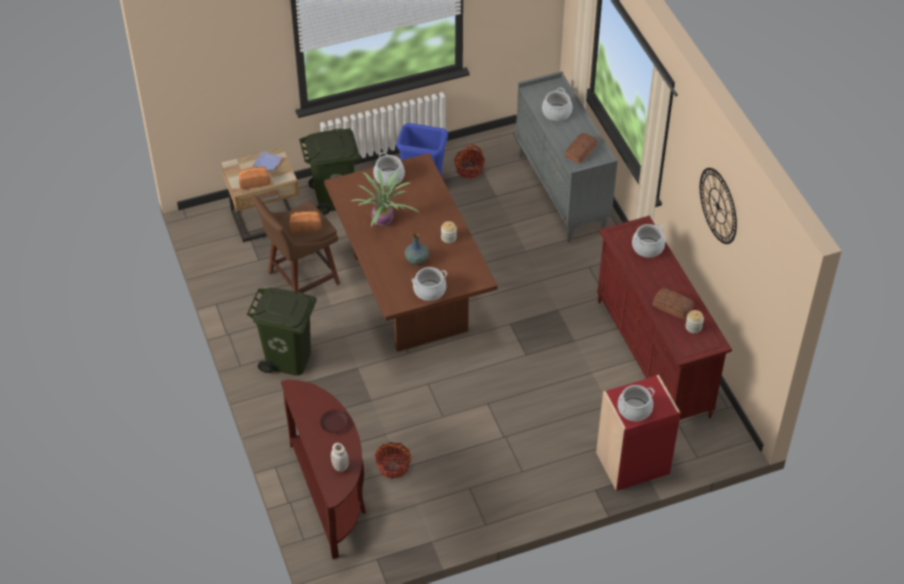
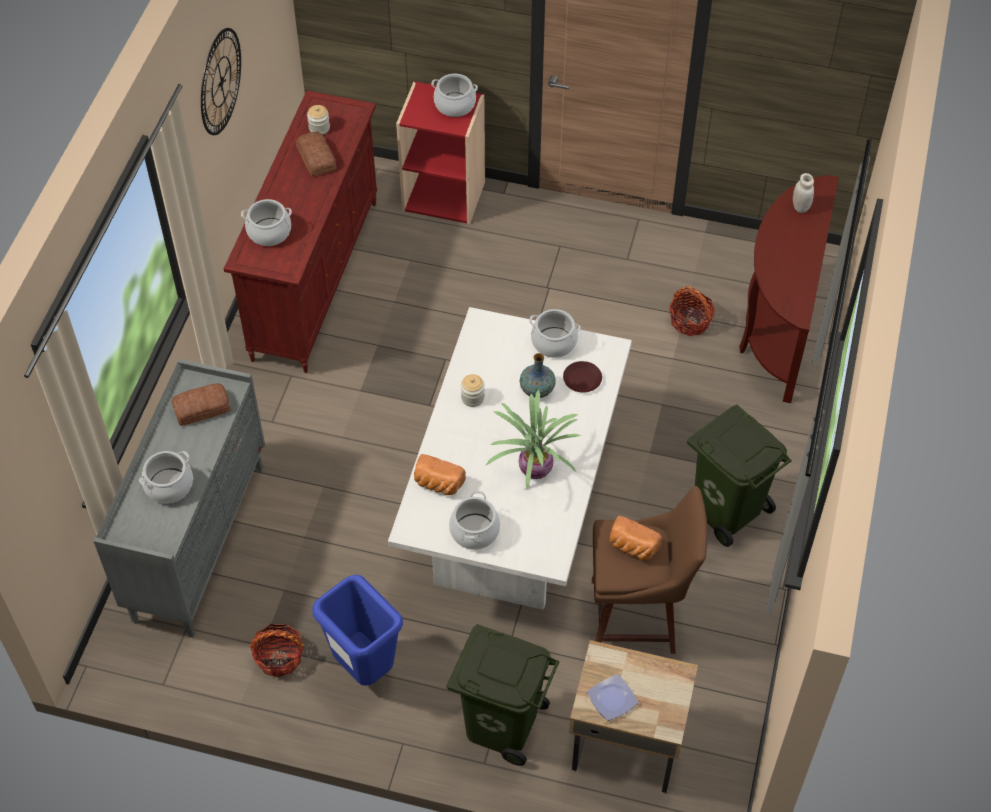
camera: 145 degrees left, 5 degrees up
(254, 182) = (653, 674): bread -> bread (437, 484)
(334, 423) = (777, 252): brown plate -> brown plate (582, 380)
(411, 293) = (512, 512): brown dining table -> white dining table

